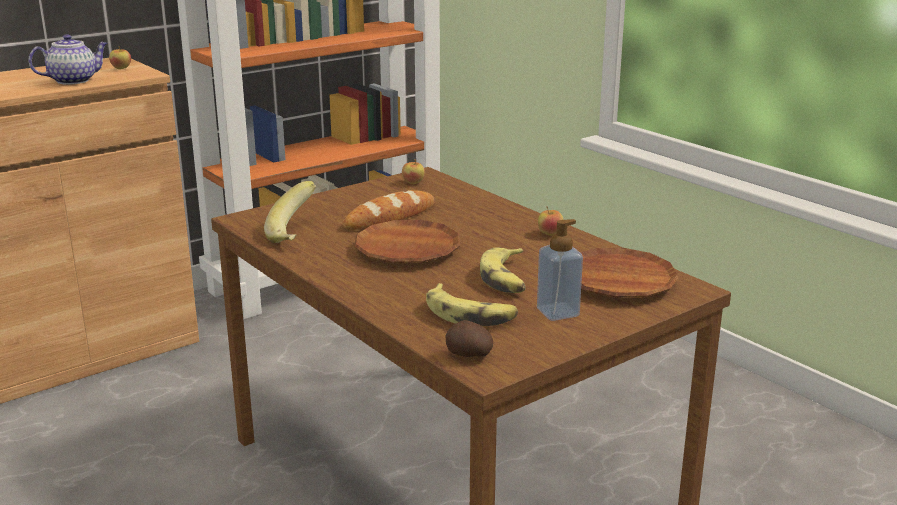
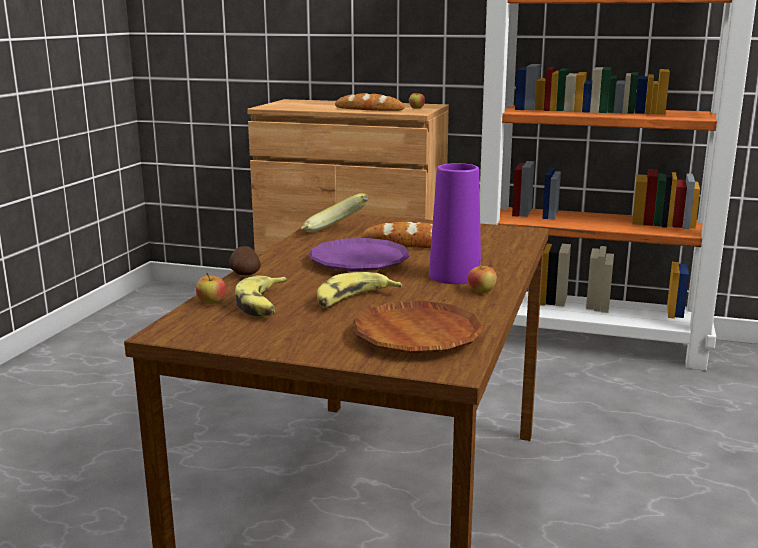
camera: 55 degrees right, 5 degrees down
(74, 80) = (369, 109): teapot -> bread
(407, 249) = (359, 262): brown plate -> purple plate
(413, 182) = (500, 233): apple -> apple (211, 302)
(468, 355) = (187, 321): potato -> potato (244, 274)
(499, 230) = (454, 276): none -> purple vase
(557, 312) = (310, 330): soap dispenser -> none

